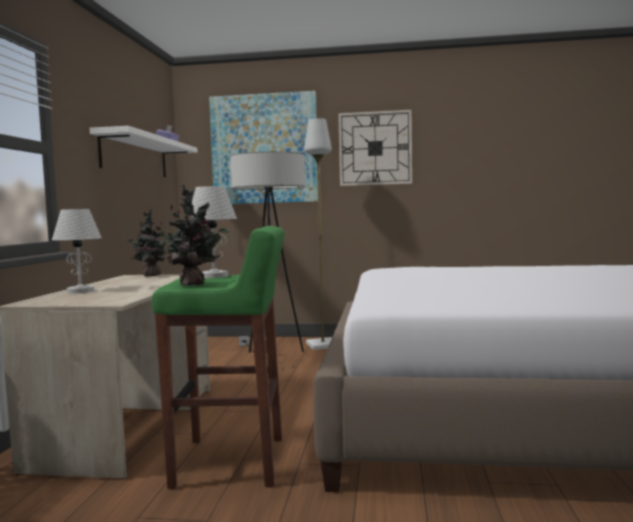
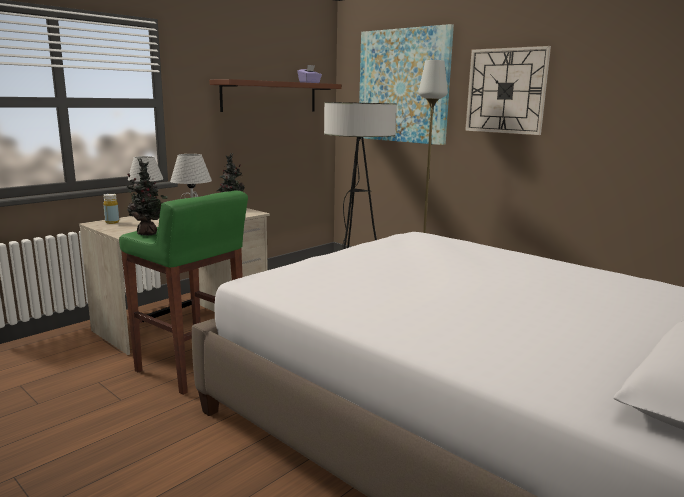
camera: 35 degrees right, 10 degrees up
(47, 299) = (112, 222): none -> yellow bottle
(135, 156) = (270, 96): white shelf -> brown shelf

